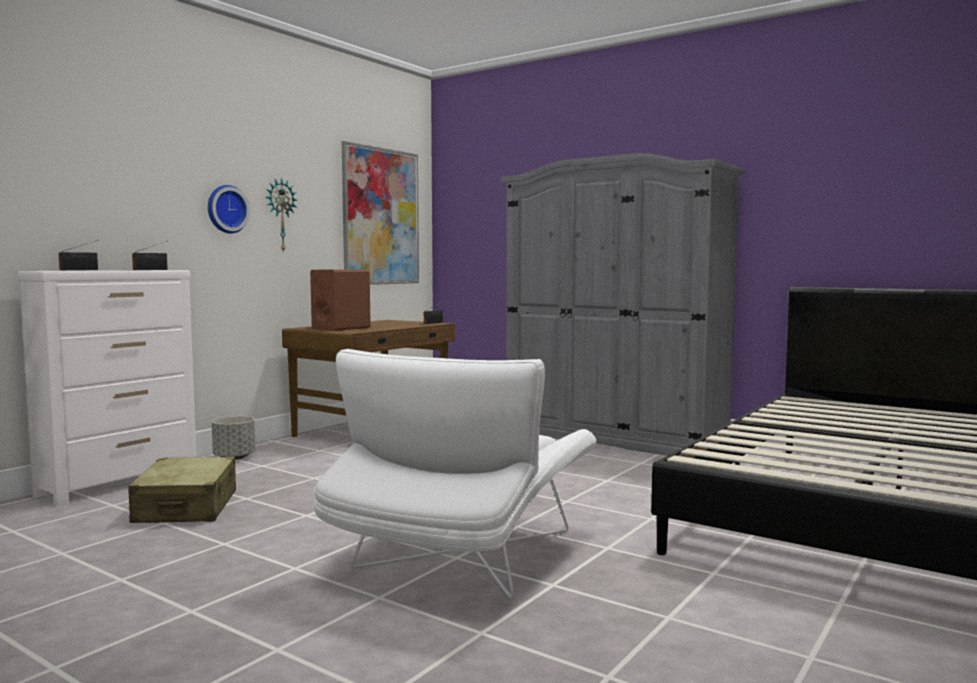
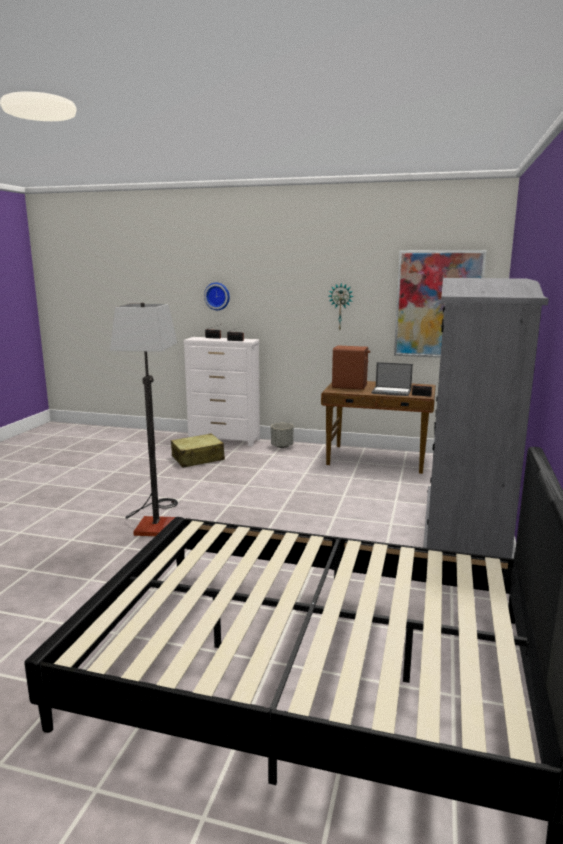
camera: 70 degrees right, 10 degrees up
(226, 209) = (301, 304): wall clock -> wall clock (217, 296)
(399, 325) = (392, 391): none -> laptop
(462, 557) = (156, 522): white armchair -> floor lamp

